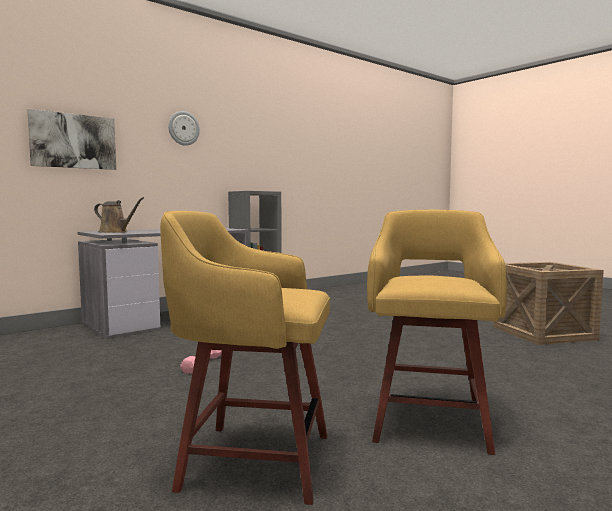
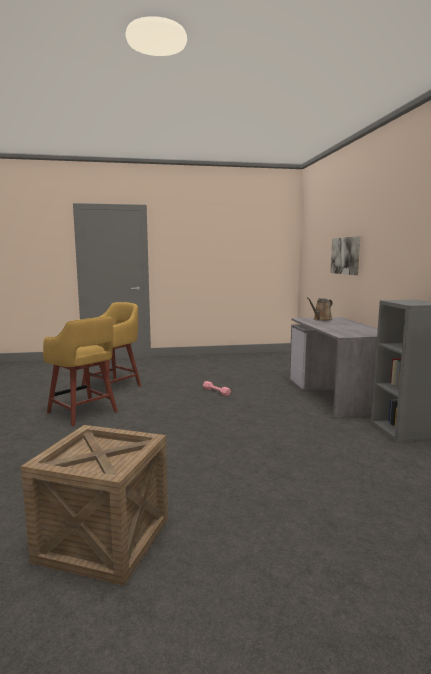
camera: 120 degrees right, 5 degrees up
(183, 128) = (394, 234): wall clock -> none

